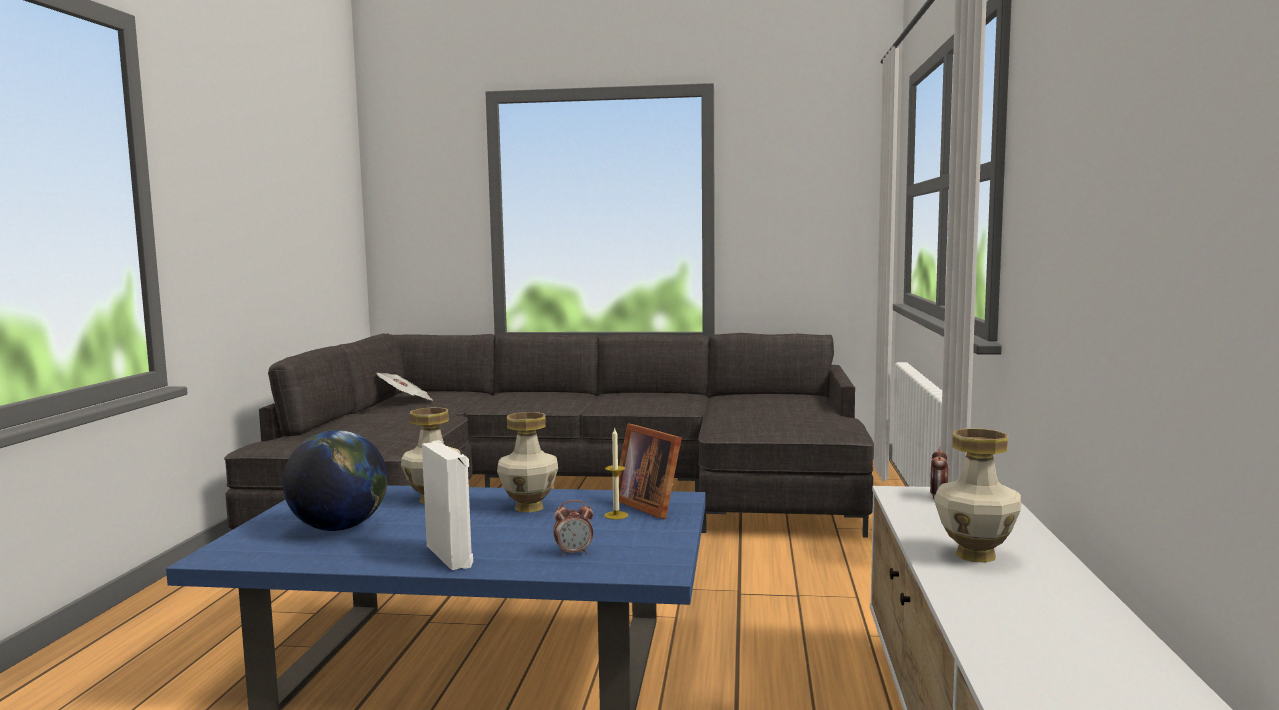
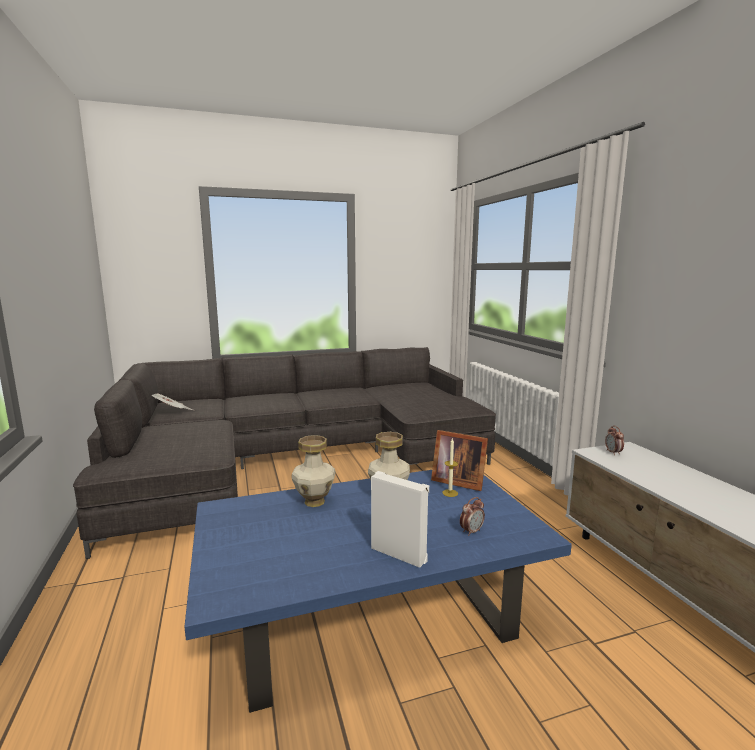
camera: 25 degrees left, 5 degrees up
(339, 528) = (281, 545): globe -> none
(974, 555) = (695, 493): vase -> none

